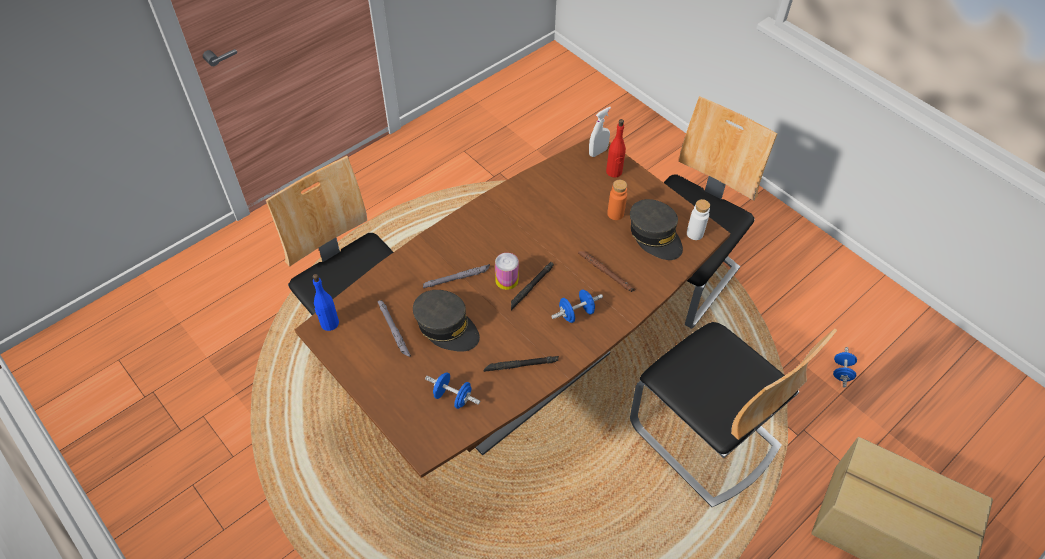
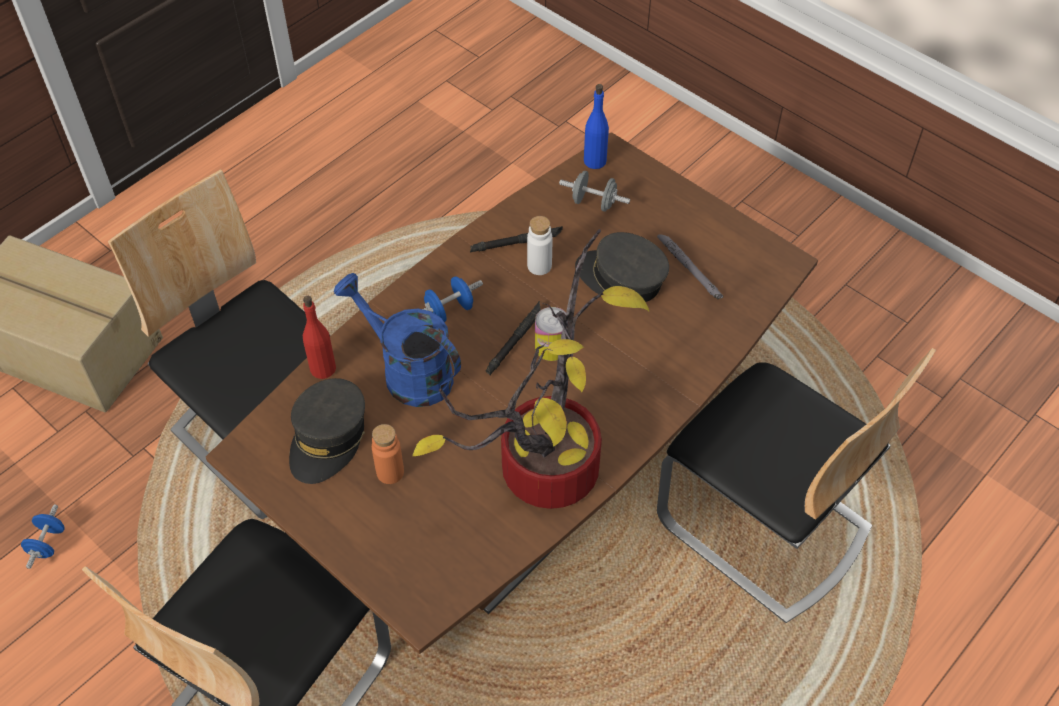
camera: 175 degrees right, 0 degrees up
(329, 323) = (776, 269): blue bottle -> blue bottle (595, 161)
(453, 397) = (594, 202): blue dumbbell -> grey dumbbell
(457, 278) = (623, 344): grey flashlight -> none
(519, 211) = (548, 460): none -> potted plant
(598, 152) = (419, 600): white spray bottle -> none
(605, 273) = (407, 371): brown flashlight -> blue watering can
(614, 172) = (390, 557): red bottle -> red bottle (323, 368)
(655, 236) = (328, 439): grey cap -> grey cap turned 120 degrees counterclockwise
(694, 233) = (263, 449): white bottle -> white bottle (539, 266)

